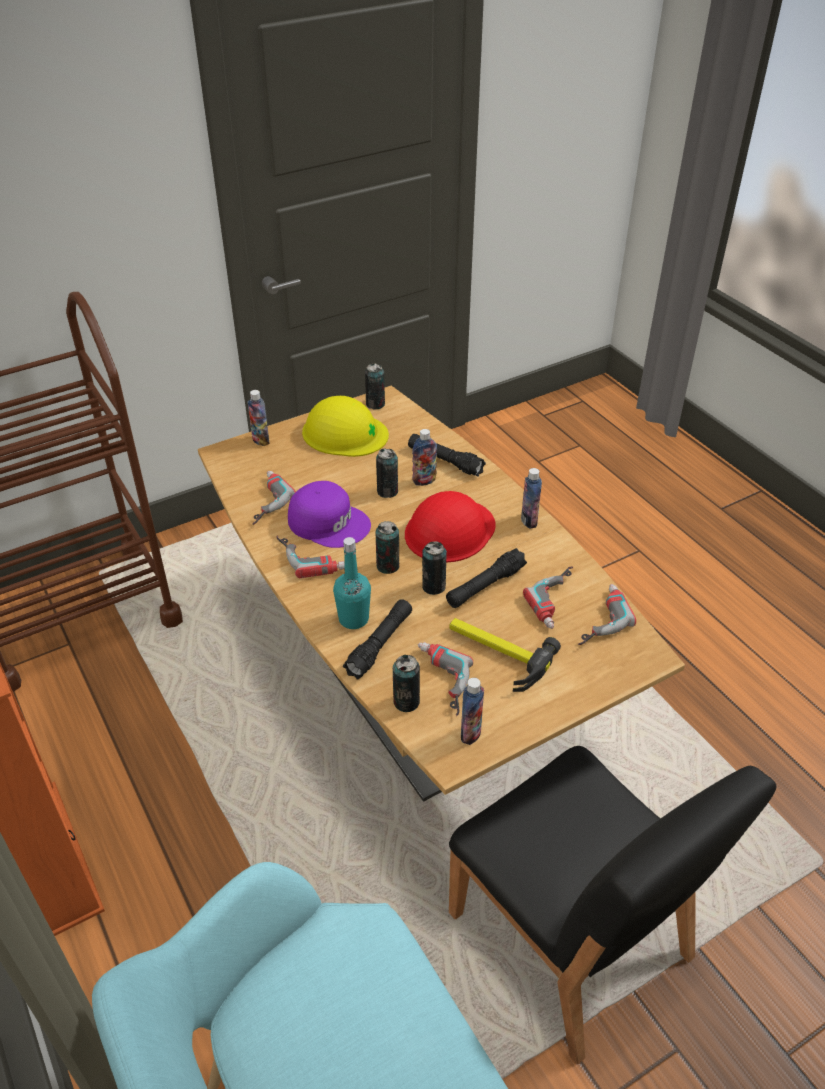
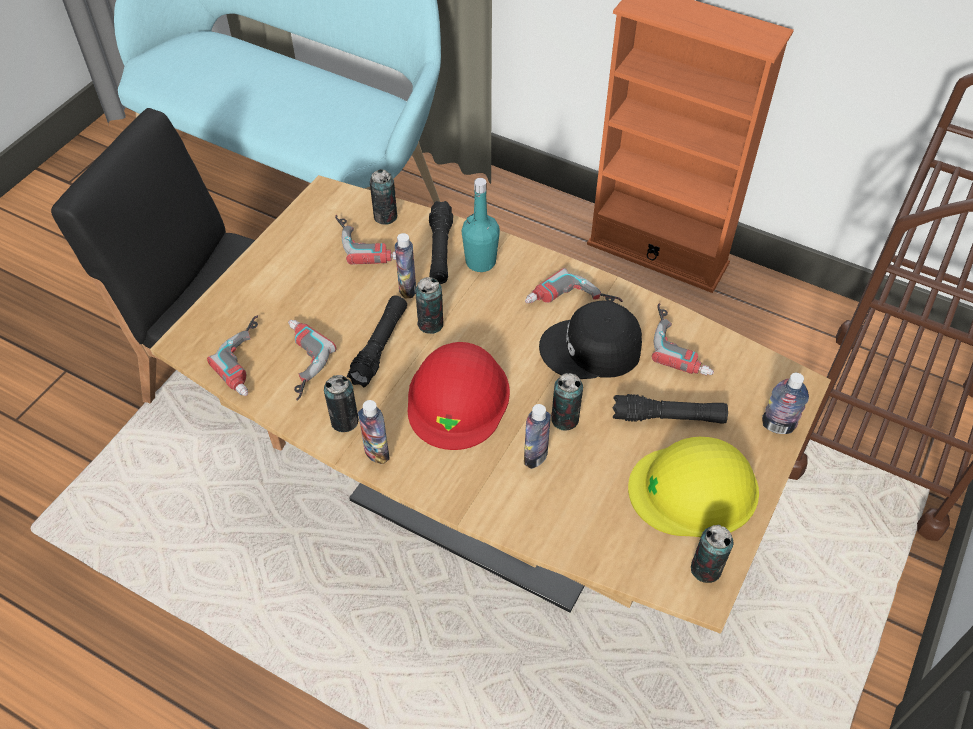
camera: 150 degrees right, 10 degrees up
(329, 522) = (591, 349): purple cap -> black cap
(387, 566) = (491, 326): can -> can (344, 421)
(445, 461) = (533, 502): black flashlight -> black flashlight (668, 417)
(470, 733) = (320, 215): bottle -> bottle (407, 288)
(496, 653) = (333, 285): hammer -> none

